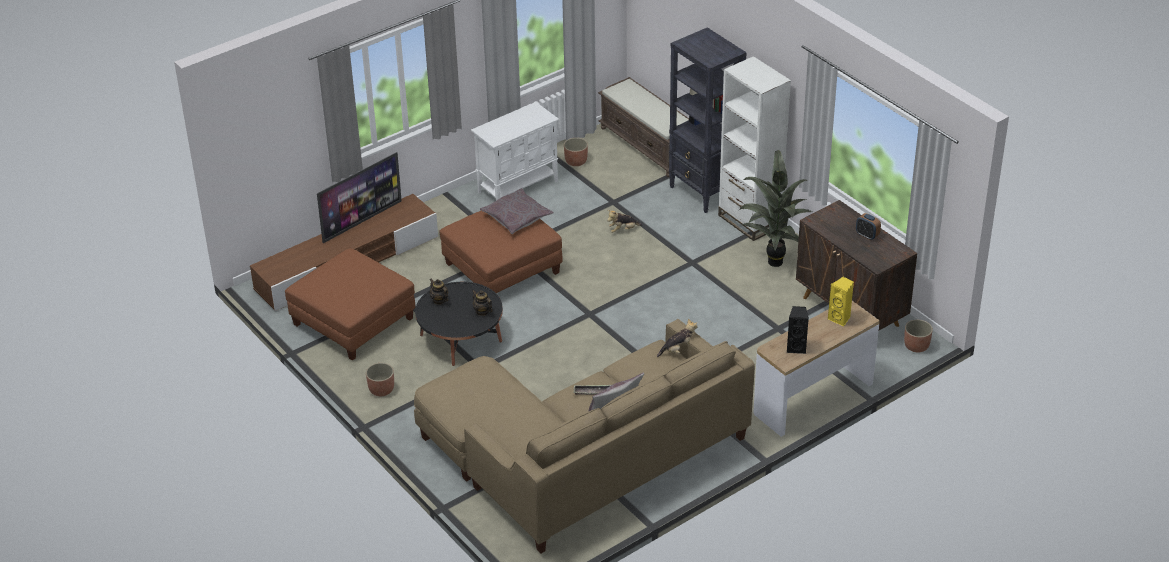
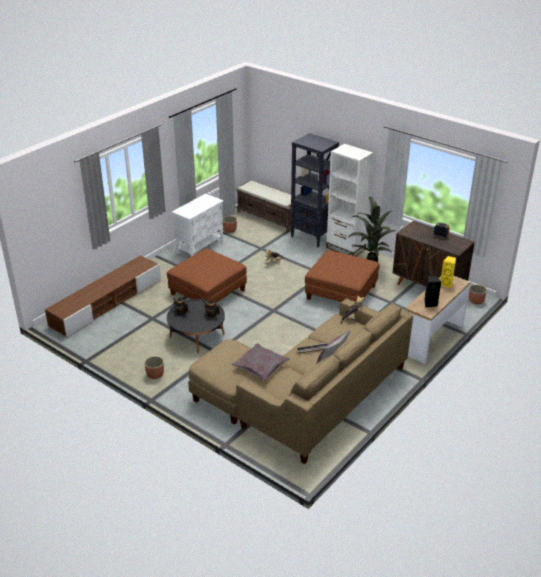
camera: 15 degrees left, 5 degrees down
(354, 321) = (122, 335): brown ottoman -> brown ottoman (341, 292)
(361, 221) = (112, 274): television -> none
(517, 217) = (214, 258): grey pillow -> grey pillow (261, 366)

